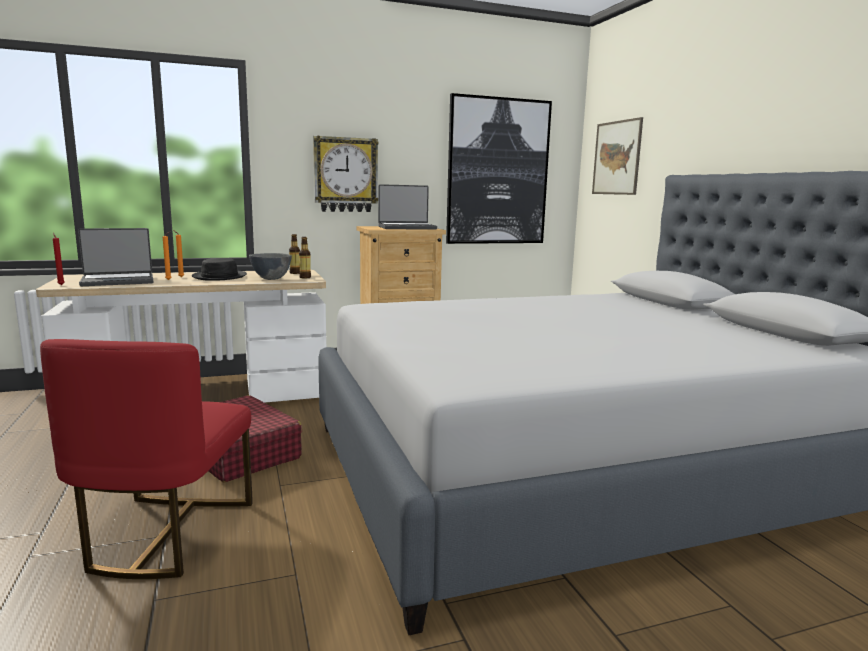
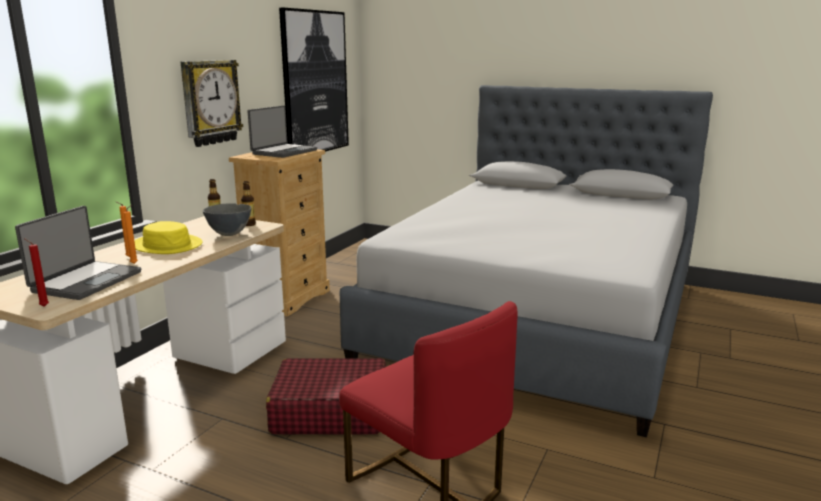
camera: 45 degrees left, 5 degrees up
(220, 276) = (167, 245): black hat -> yellow hat
(616, 158) = (410, 66): picture -> none

